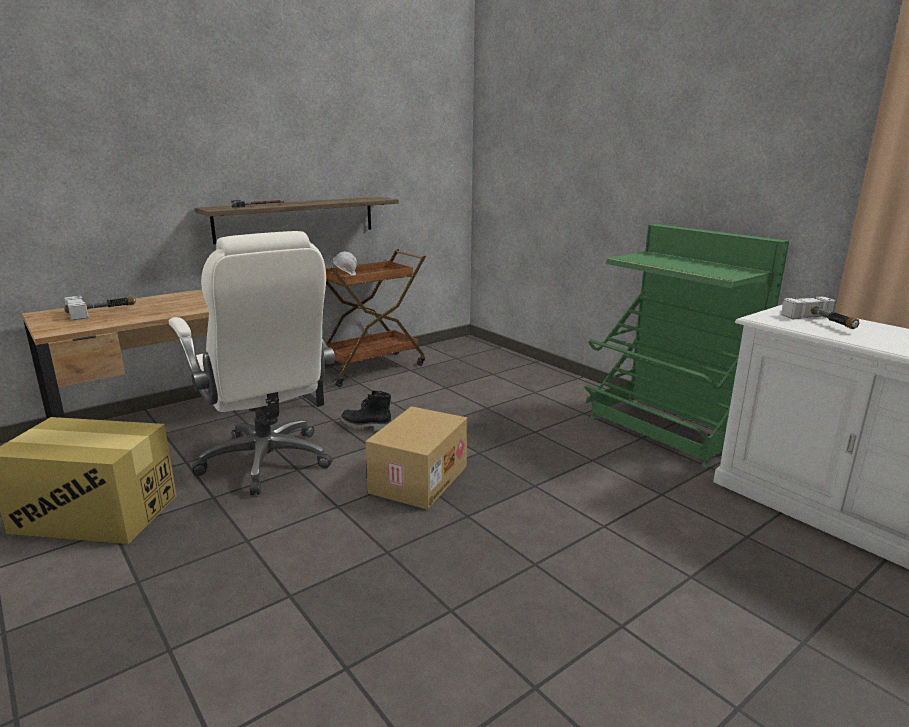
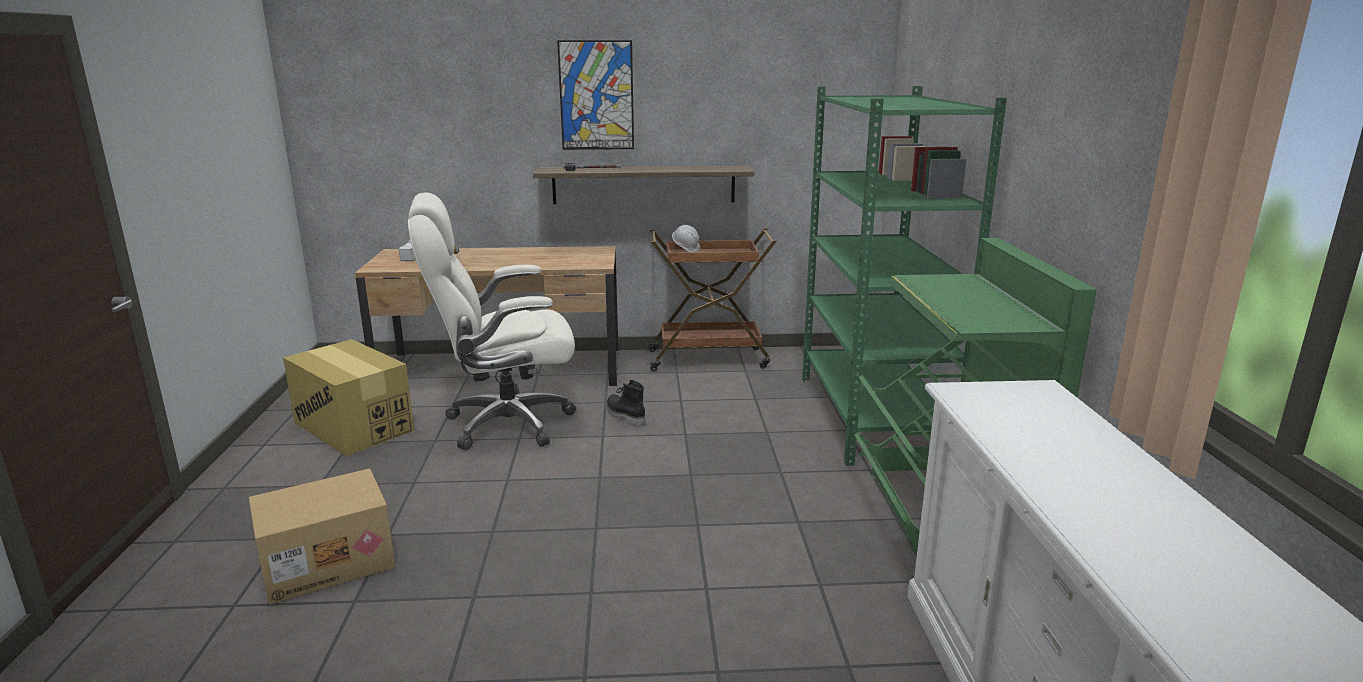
camera: 35 degrees right, 0 degrees up
(248, 134) = (596, 95): none -> picture
(267, 462) = (506, 424): white office chair -> white office chair turned 75 degrees clockwise
(418, 479) = (601, 479): cardboard box -> cardboard box (328, 562)
(537, 379) = (872, 416): none -> green bookcase
(824, 323) = (1032, 416): hammer -> none

